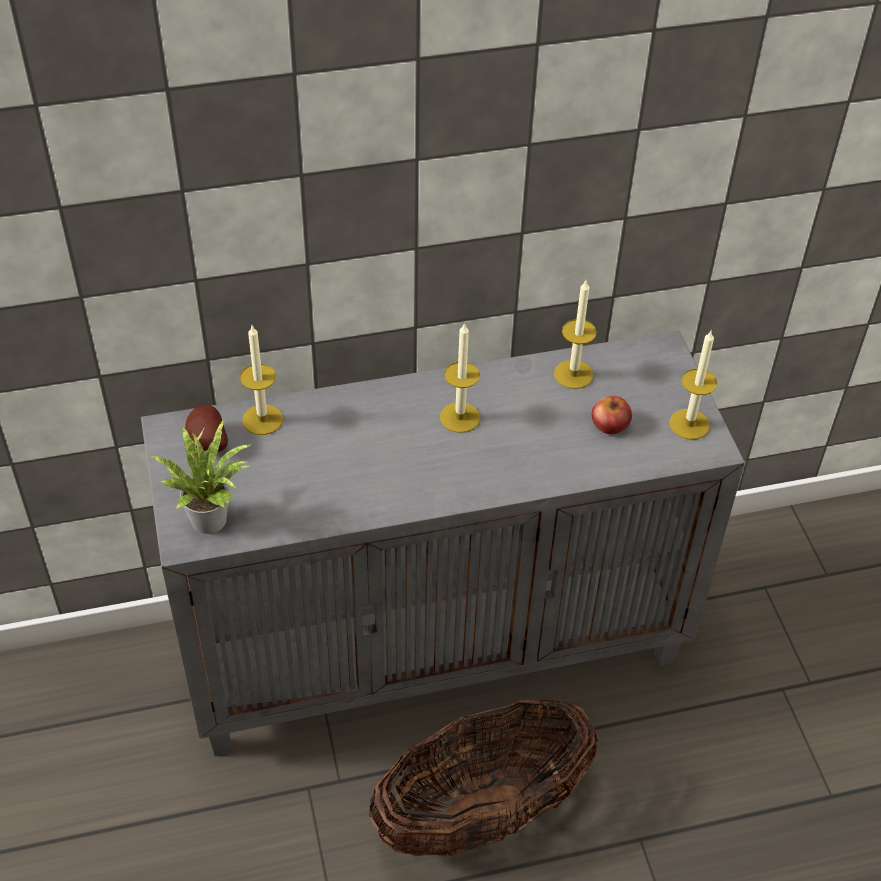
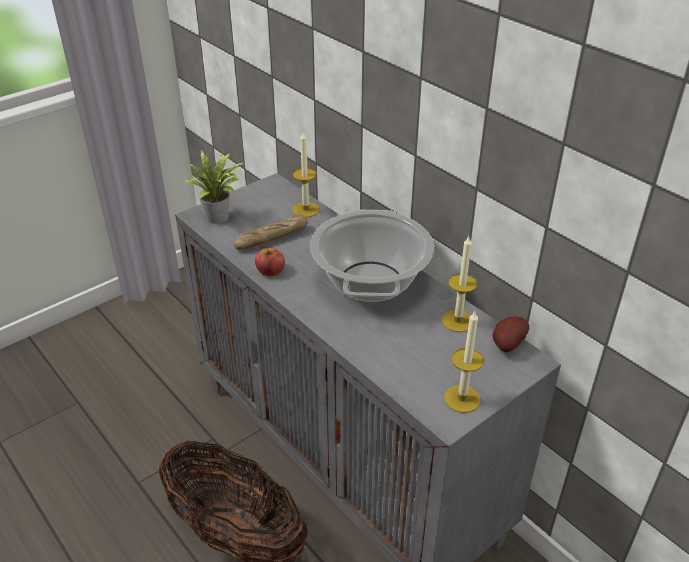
camera: 65 degrees right, 10 degrees down
(206, 443) = (273, 198): potato -> potato (506, 344)
(303, 477) = (272, 238): none -> bread
(460, 417) = (370, 282): candle -> cooking pot
(610, 424) = (424, 354): apple -> apple (270, 270)

